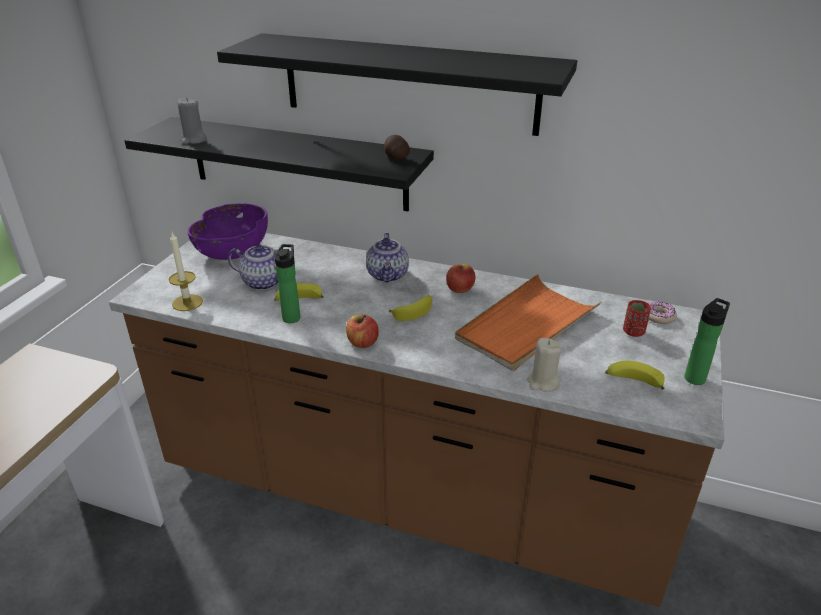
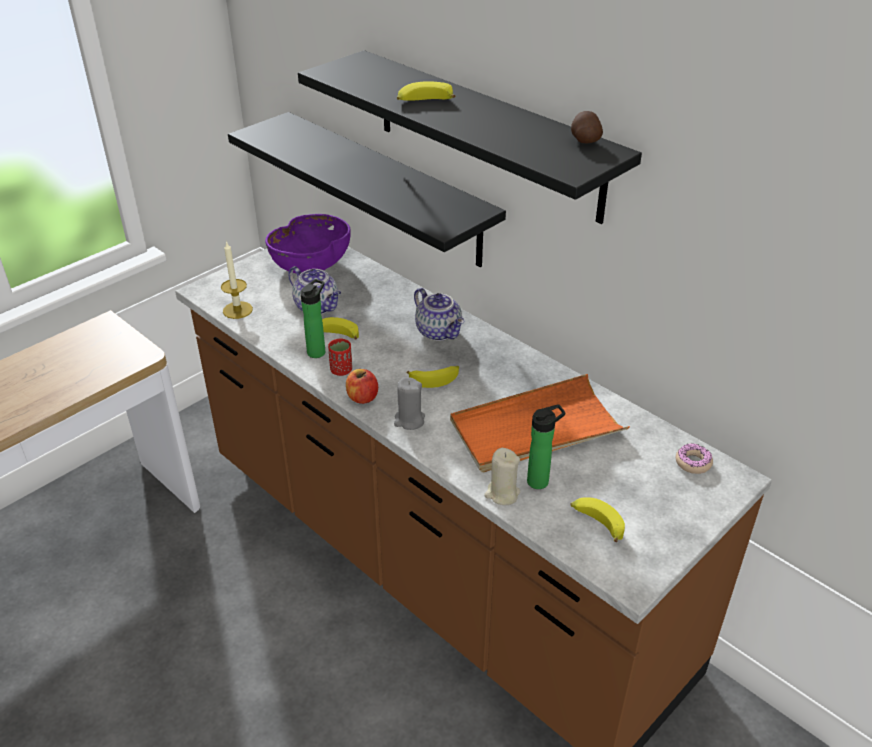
camera: 25 degrees right, 5 degrees up
(193, 140) = (286, 147): grey candle -> grey candle (409, 420)
(361, 54) = (424, 101): none -> banana
(388, 275) = (440, 332): teapot -> teapot turned 60 degrees counterclockwise
(395, 158) = (457, 212): potato -> potato (584, 141)
(460, 289) = (500, 367): apple -> none
(633, 332) = (647, 470): red cup -> red cup (341, 370)
(696, 377) = (671, 542): bottle -> bottle (541, 481)

